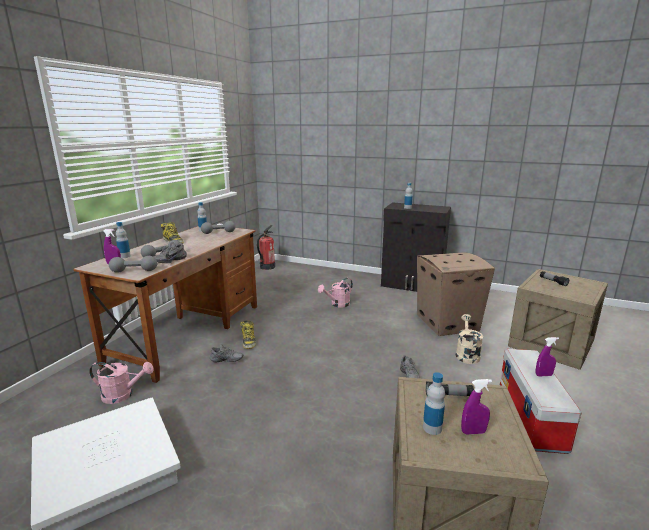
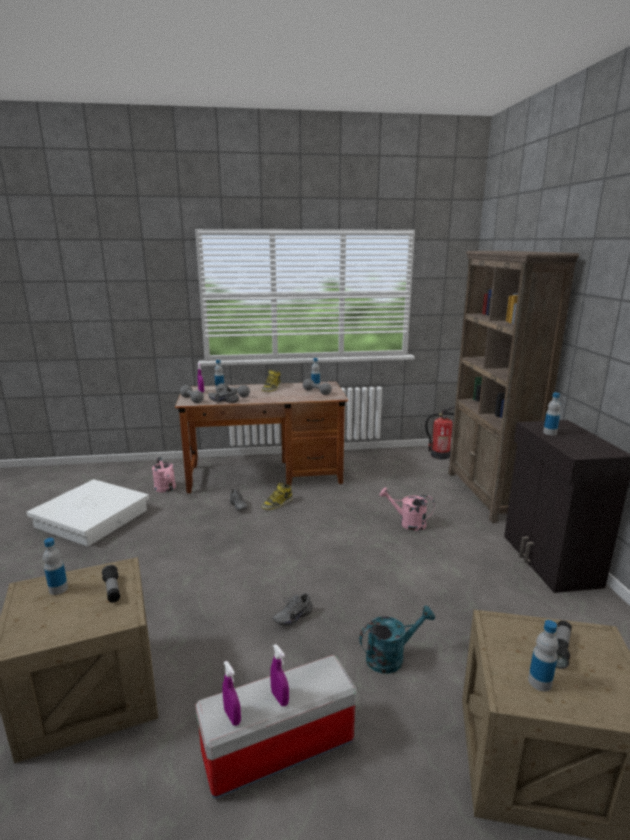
camera: 60 degrees right, 0 degrees up
(333, 274) = (487, 495): none -> brown bookcase
(448, 323) = (466, 621): cardboard box -> none
(466, 354) = (391, 657): beige watering can -> turquoise watering can
(473, 432) = (55, 612): purple spray bottle -> purple spray bottle (232, 717)
(575, 291) = (539, 682): none -> bottle

